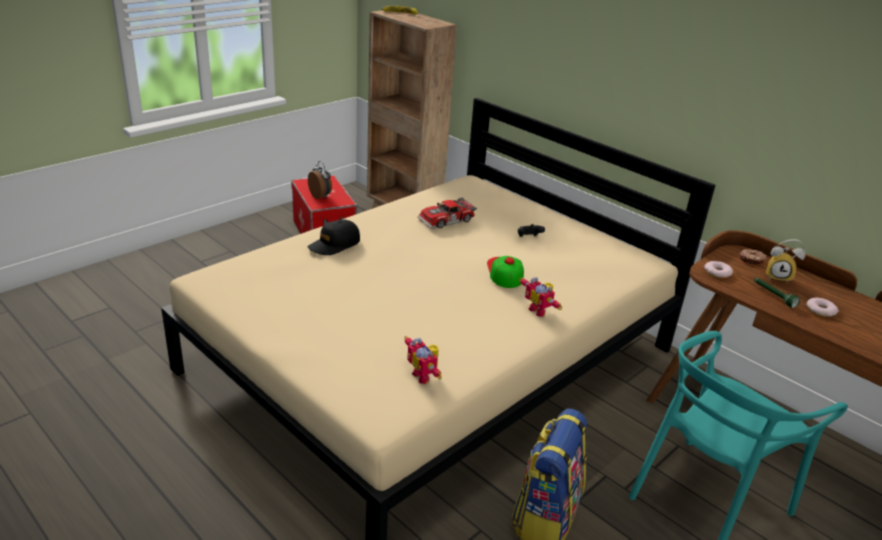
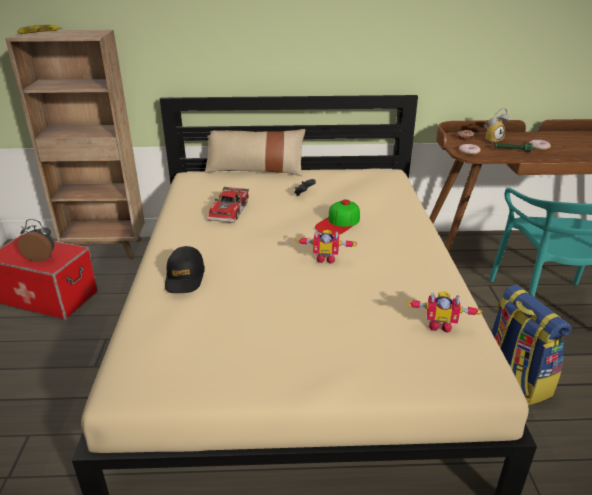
camera: 45 degrees left, 0 degrees up
(505, 272) = (338, 223): cap -> cap turned 90 degrees counterclockwise
(531, 200) = (255, 170): none -> beige pillow
(539, 310) = (402, 235): toy robot -> toy robot (325, 258)

